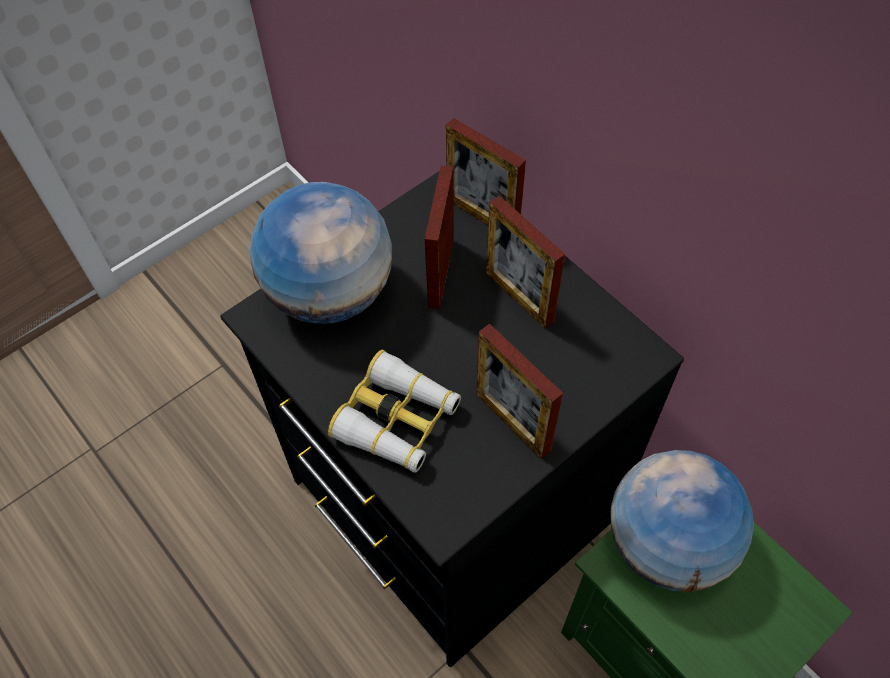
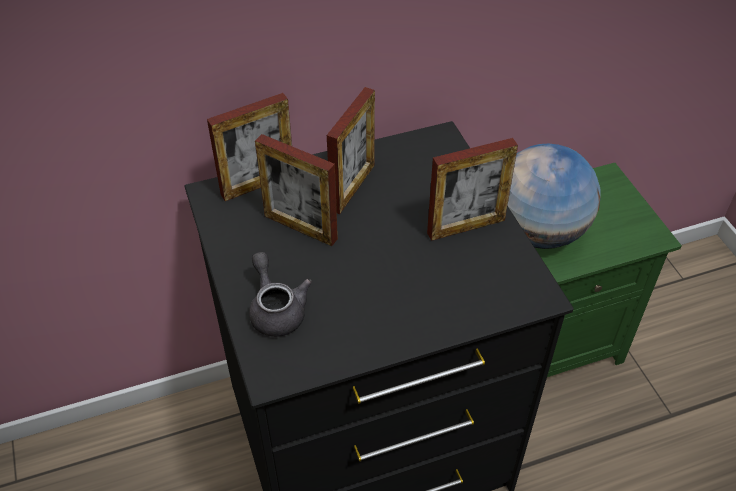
camera: 70 degrees left, 10 degrees down
(330, 292) = (276, 309): globe -> grey teapot
(397, 420) = (433, 297): binoculars -> none
(519, 297) = (352, 187): picture frame -> picture frame turned 45 degrees counterclockwise

